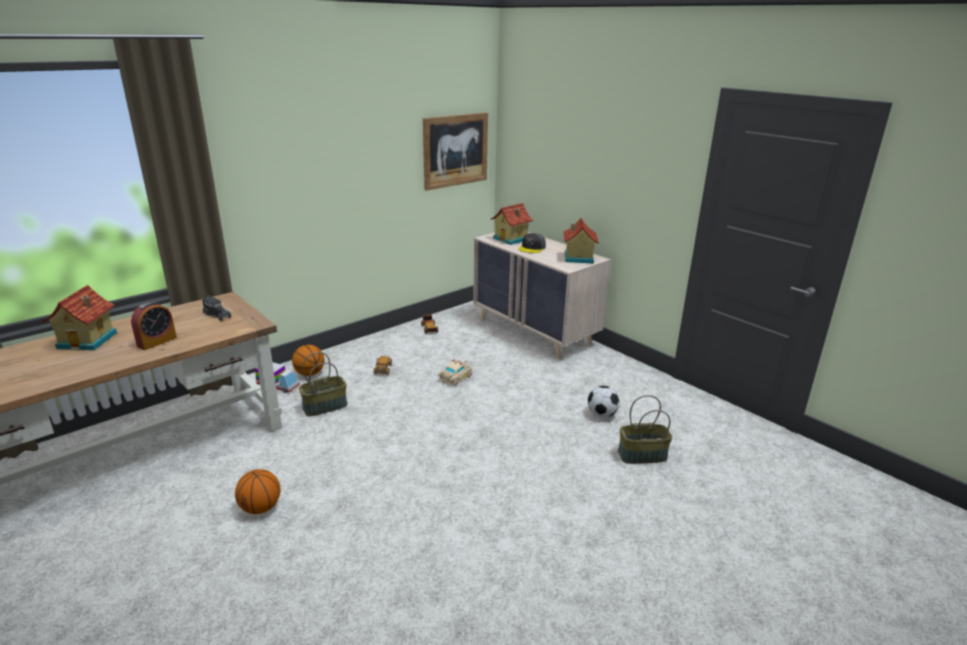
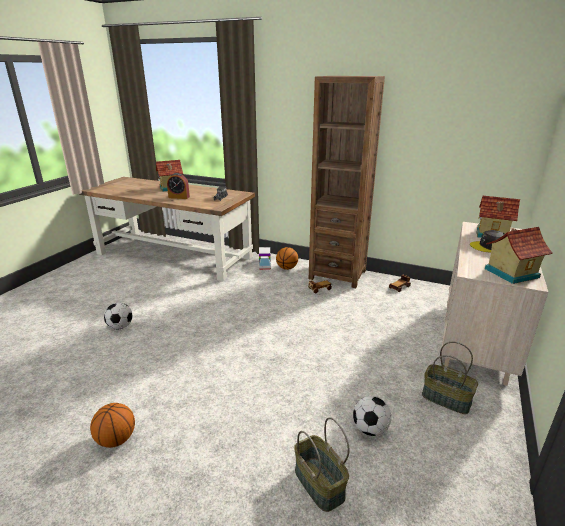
camera: 65 degrees right, 0 degrees up
(260, 508) = (147, 303): basketball -> basketball (116, 439)
(302, 544) = (120, 327): none -> football
(325, 406) = (256, 286): basket -> basket (446, 399)
(366, 349) = (337, 274): none -> brown bookcase
(454, 378) = (340, 321): beige toy car -> none
(455, 150) = (486, 132): picture -> none

